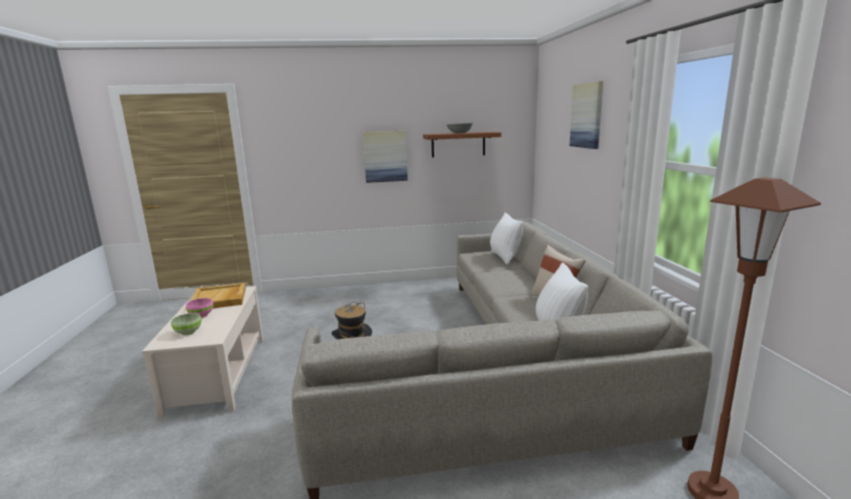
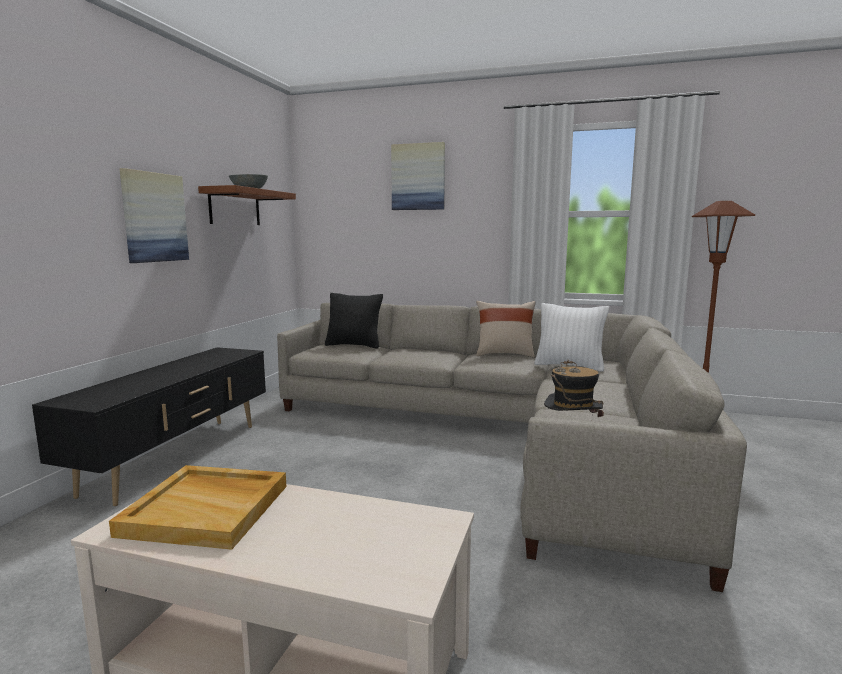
camera: 65 degrees left, 5 degrees down
(188, 332) = (376, 549): green bowl -> none
(201, 315) = (288, 533): pink bowl -> none
(372, 291) = (178, 457): none -> black tv stand
(505, 257) = (354, 345): white pillow -> black pillow

